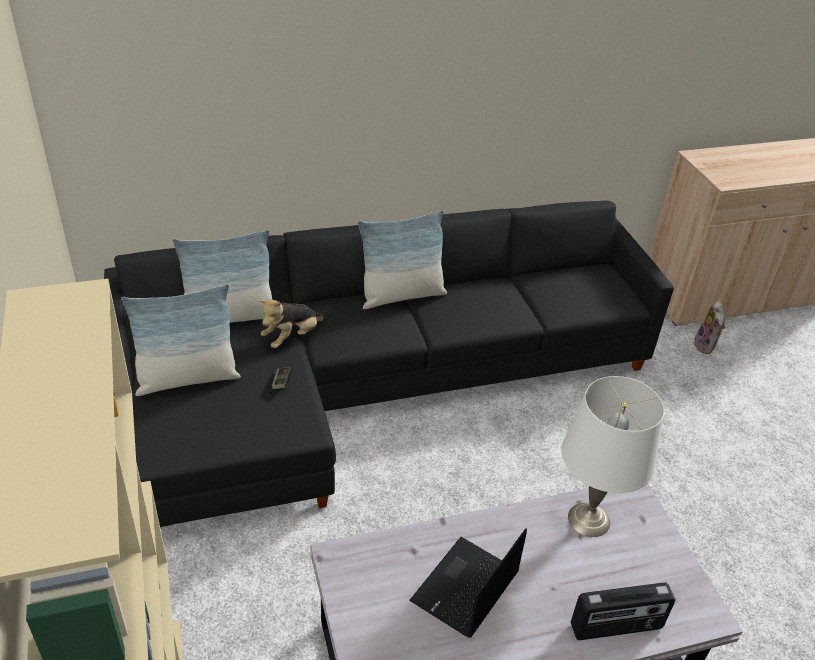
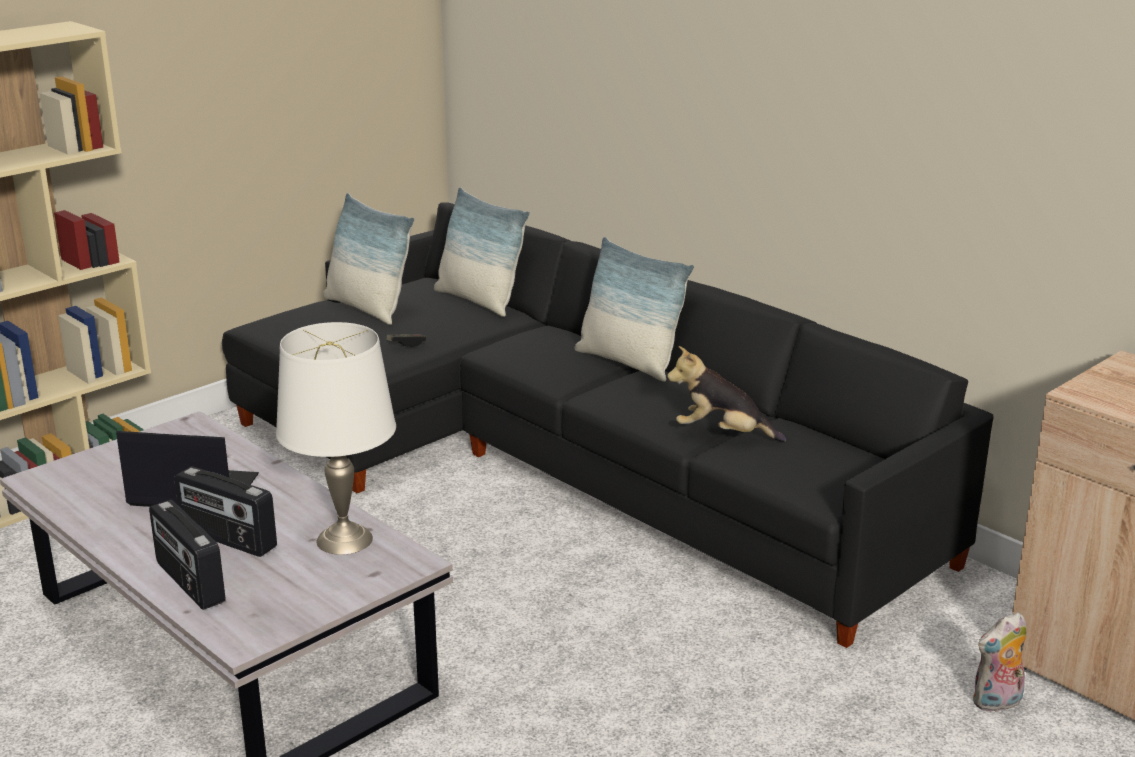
camera: 65 degrees right, 15 degrees down
(292, 337) = (483, 332): plush toy -> plush toy (722, 434)
(558, 586) = (227, 539): none -> radio

